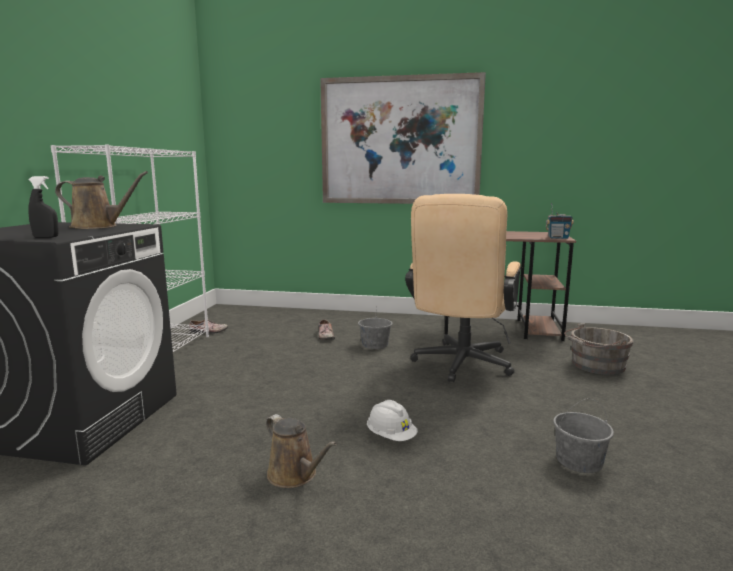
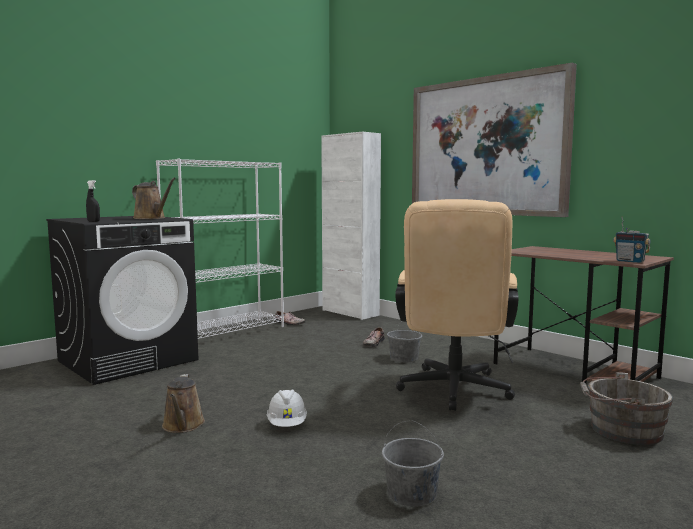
camera: 35 degrees right, 5 degrees down
(252, 310) = (350, 313): none -> white cabinet
(460, 366) = (453, 392): beige office chair -> beige office chair turned 45 degrees counterclockwise

